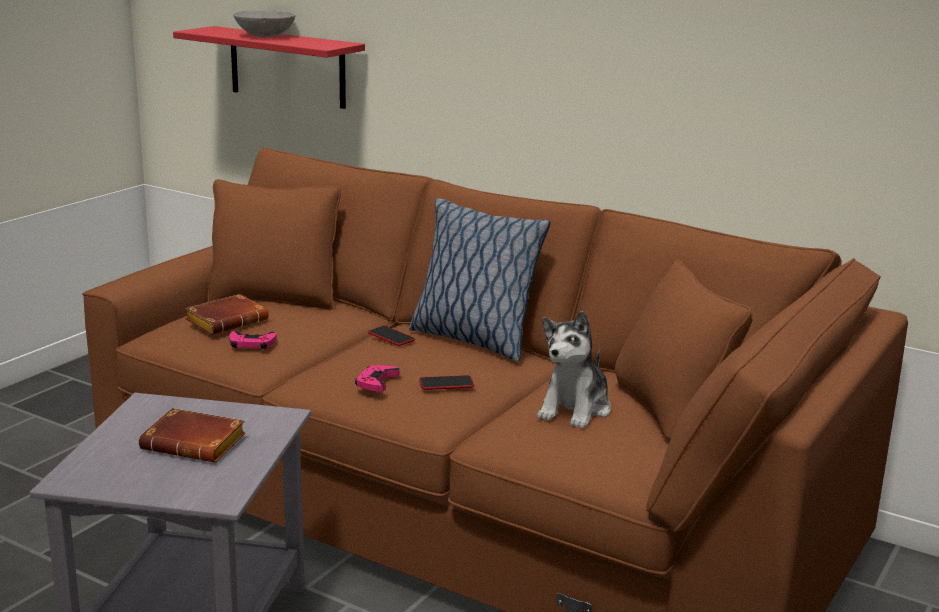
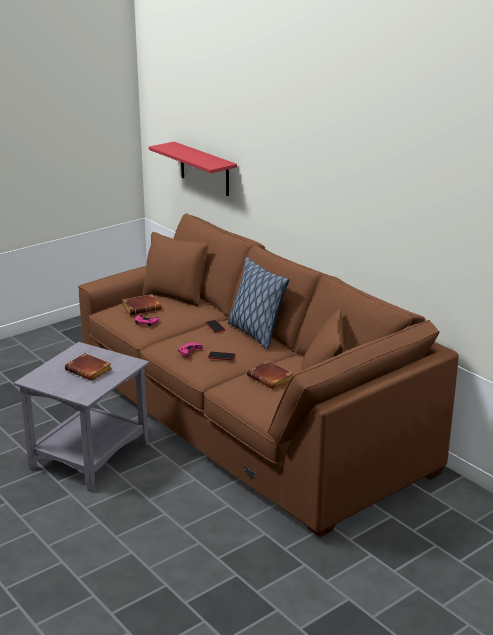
camera: 20 degrees right, 5 degrees up
(265, 36) = (191, 153): grey bowl -> none
(575, 409) = (272, 379): plush toy -> brown book

